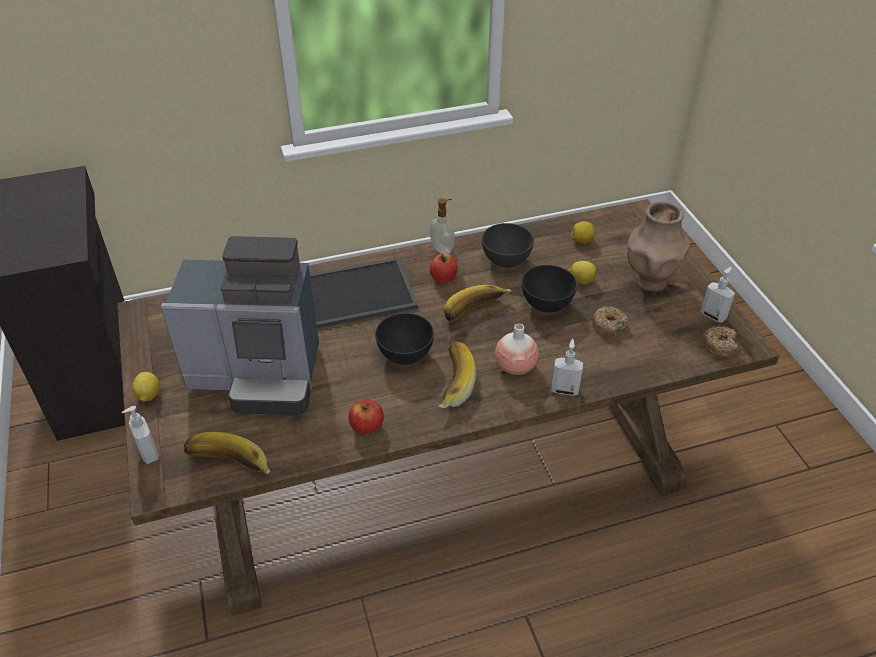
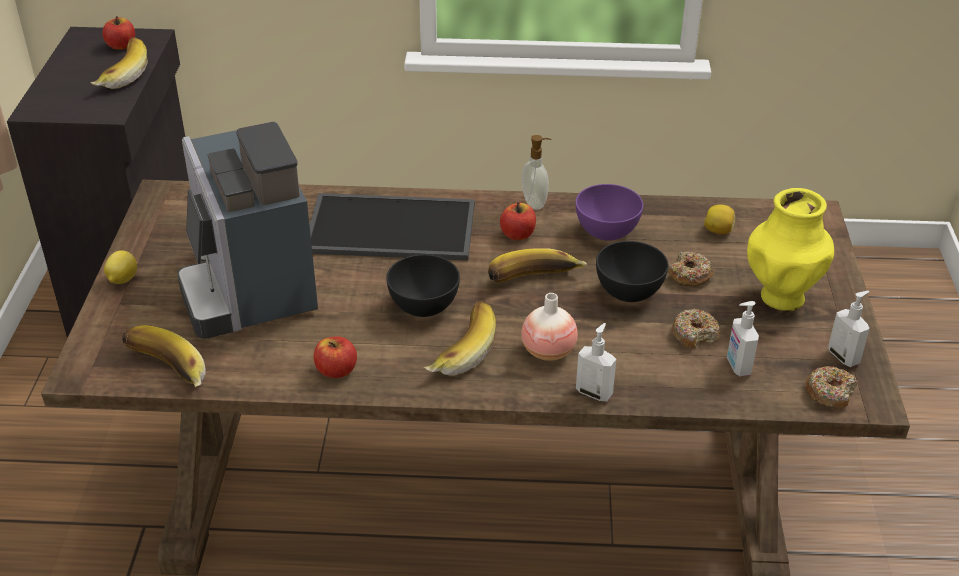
camera: 20 degrees right, 5 degrees down
(46, 189) = (121, 46): none -> apple
(59, 216) = (120, 75): none -> banana
(148, 453) = (91, 336): soap dispenser -> soap dispenser (737, 366)
(259, 375) = (249, 287): coffee machine -> coffee machine turned 45 degrees clockwise
(506, 260) = (607, 232): grey bowl -> purple bowl
(581, 280) = (689, 275): lemon -> donut
(650, 281) = (781, 297): brown vase -> yellow vase

